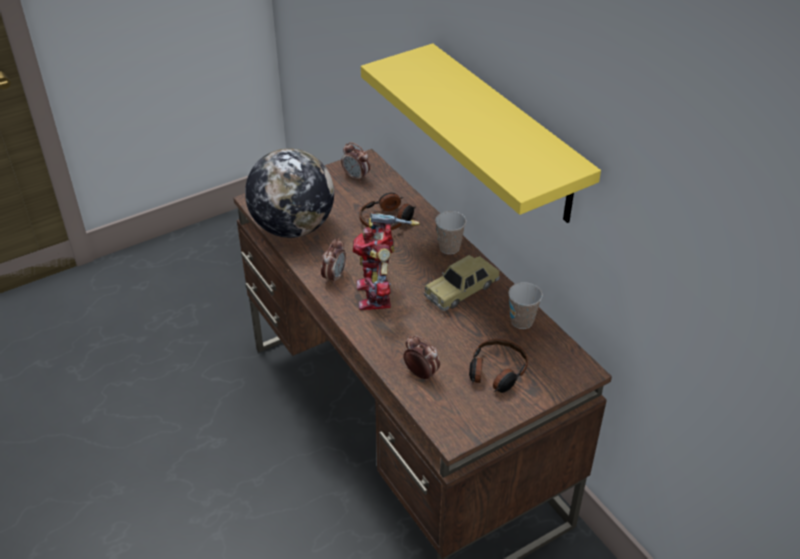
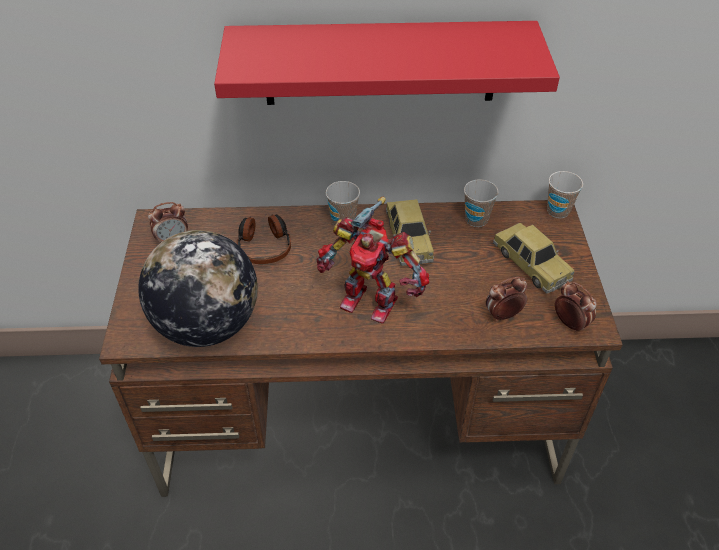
camera: 60 degrees left, 5 degrees up
(334, 277) = (318, 323): alarm clock -> alarm clock (570, 323)
(496, 372) = (530, 264): headphones -> toy car
(506, 134) = (380, 63): yellow shelf -> red shelf
(584, 370) = (558, 211): none -> cup

